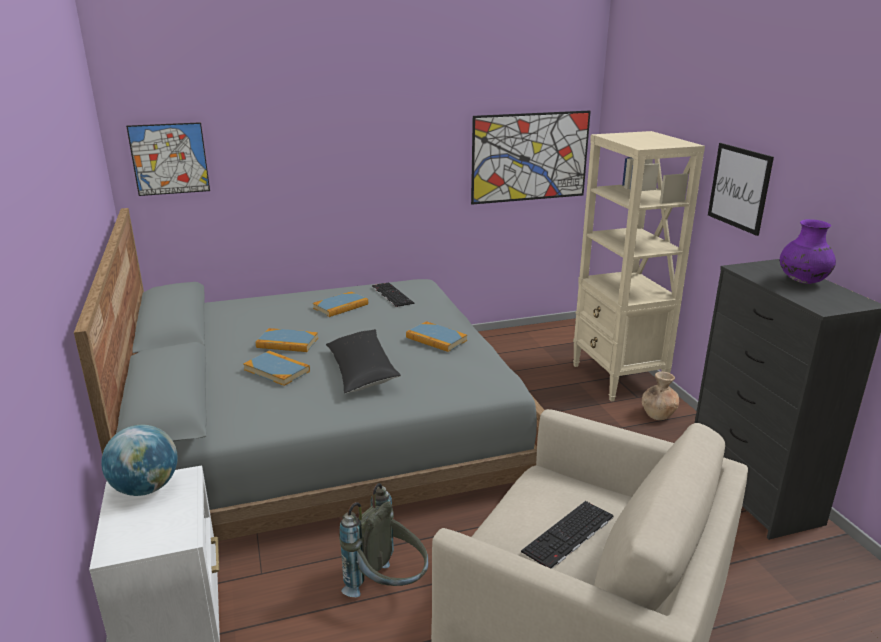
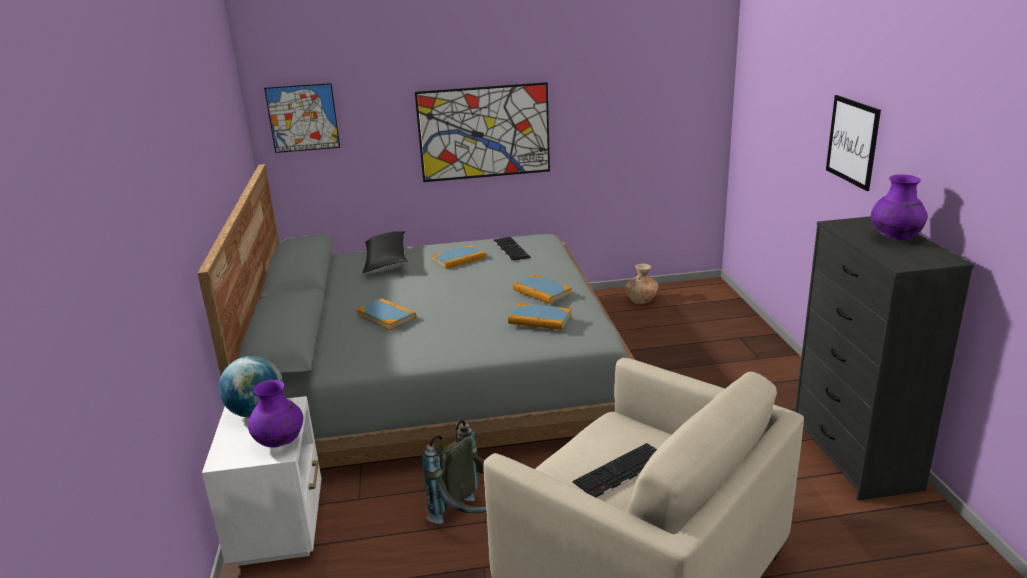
camera: 10 degrees right, 0 degrees up
(180, 524) = (280, 442): none -> purple vase
(287, 343) = (401, 292): book -> book (540, 319)
(361, 371) = (464, 319): black pillow -> black pillow (386, 261)
(530, 157) = (659, 110): picture -> picture (484, 132)
(618, 378) = (743, 339): beige bookcase -> none
(658, 414) = (776, 376): brown vase -> brown vase (641, 300)

